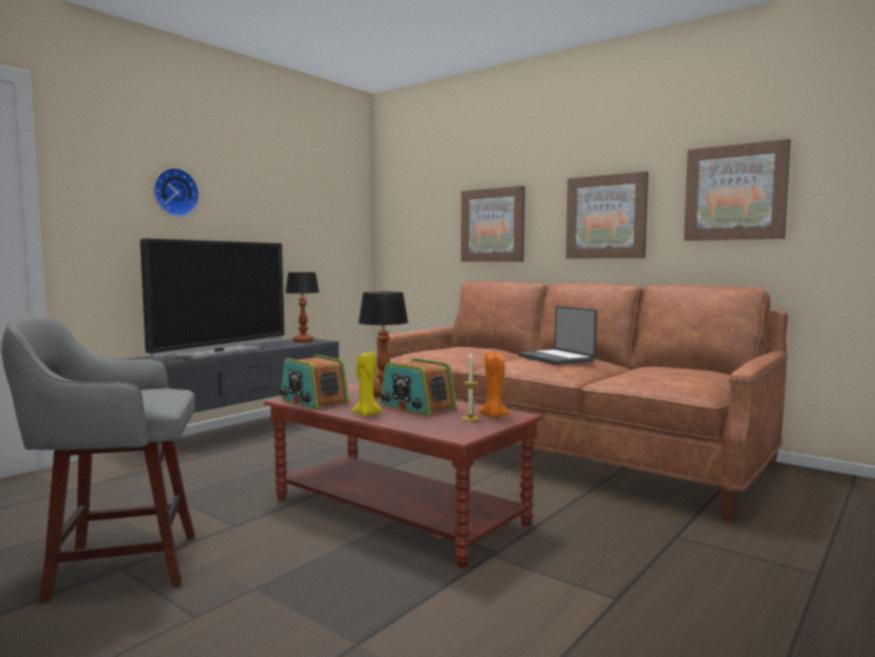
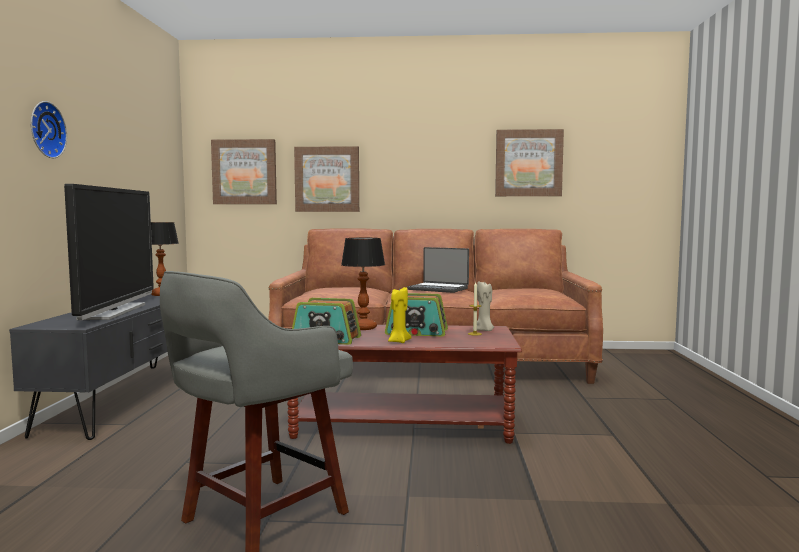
camera: 35 degrees left, 0 degrees up
(494, 416) = (484, 330): orange candle -> beige candle
(606, 217) = (433, 176): picture -> picture (244, 172)

